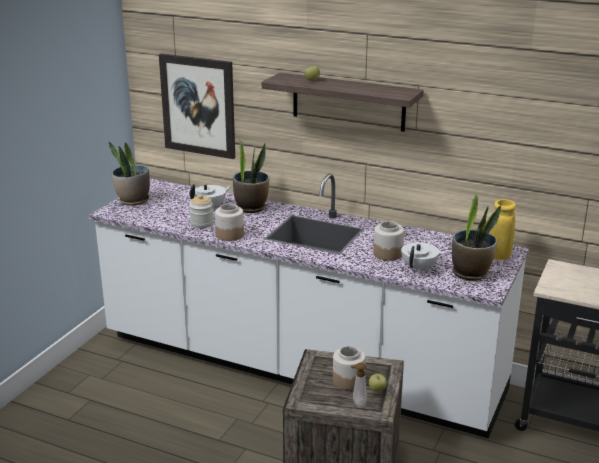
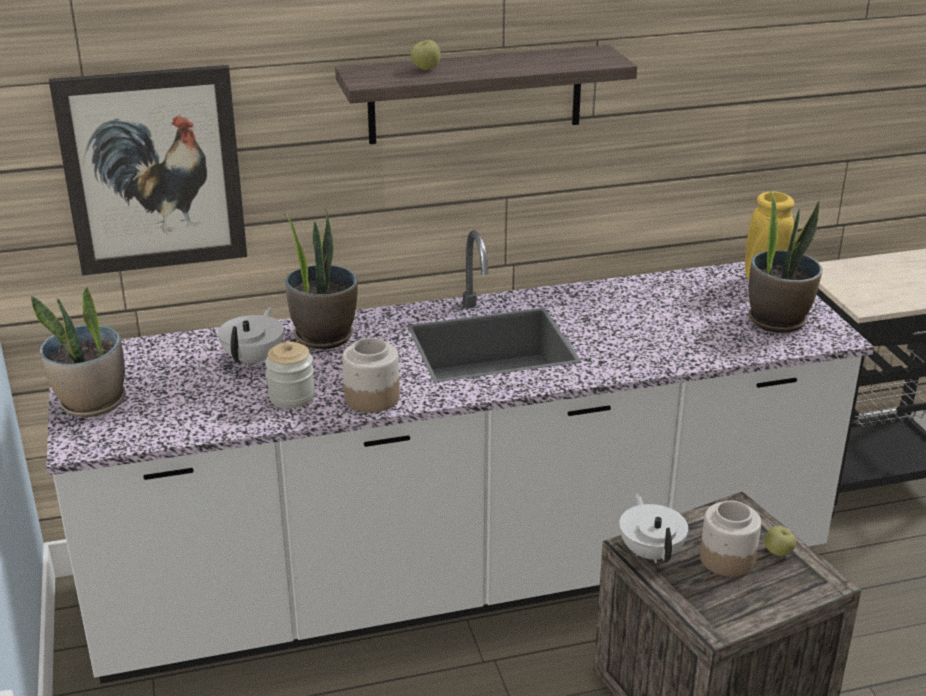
camera: 40 degrees left, 5 degrees up
(357, 404) = (788, 587): soap dispenser -> none
(387, 254) = (639, 334): jar -> none
(419, 268) = (711, 338): white teapot -> white teapot (651, 552)

